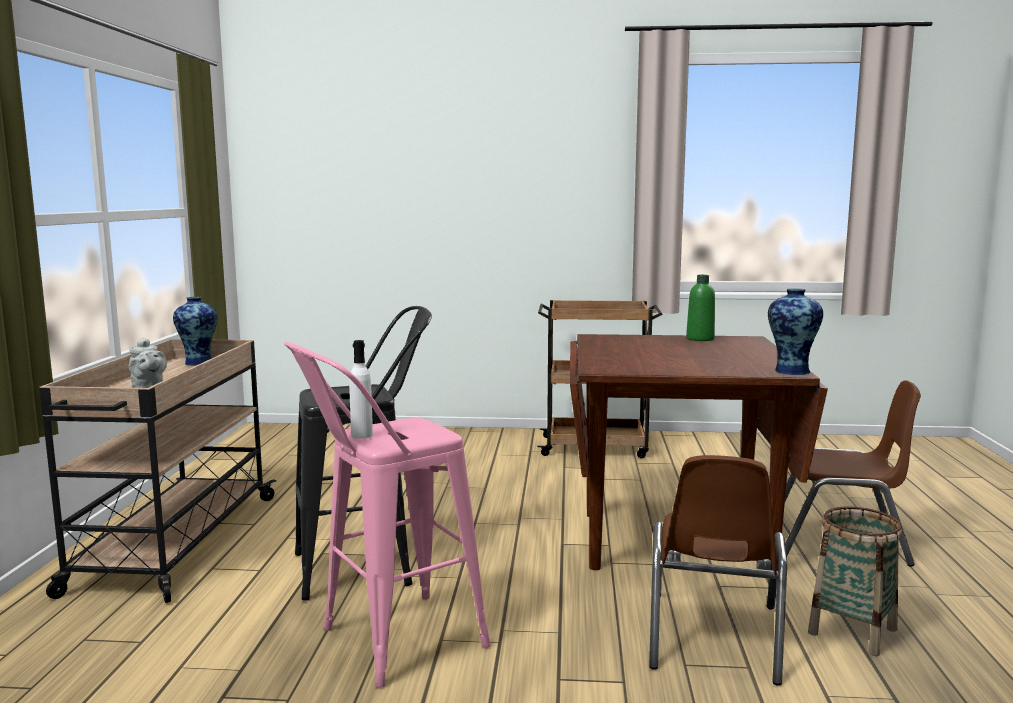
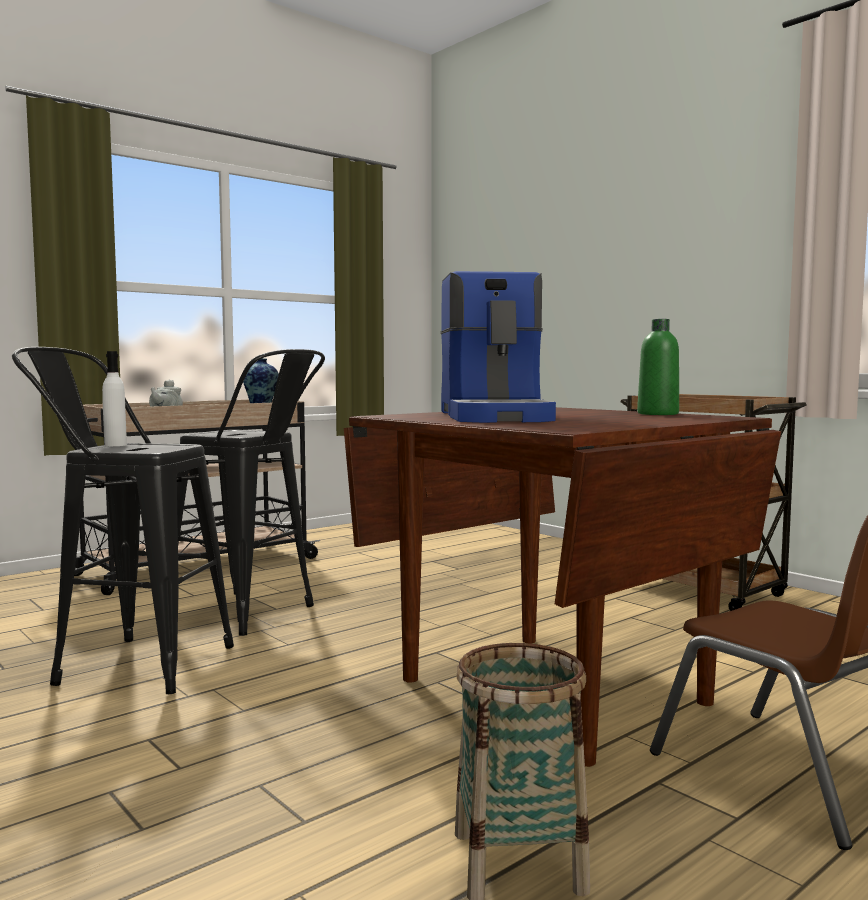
camera: 45 degrees right, 5 degrees down
(387, 643) = (130, 663): pink stool -> black stool
(661, 359) = (496, 416): none -> coffee machine
(712, 637) = (349, 779): brown chair -> none
(791, 371) = (576, 429): vase -> none

